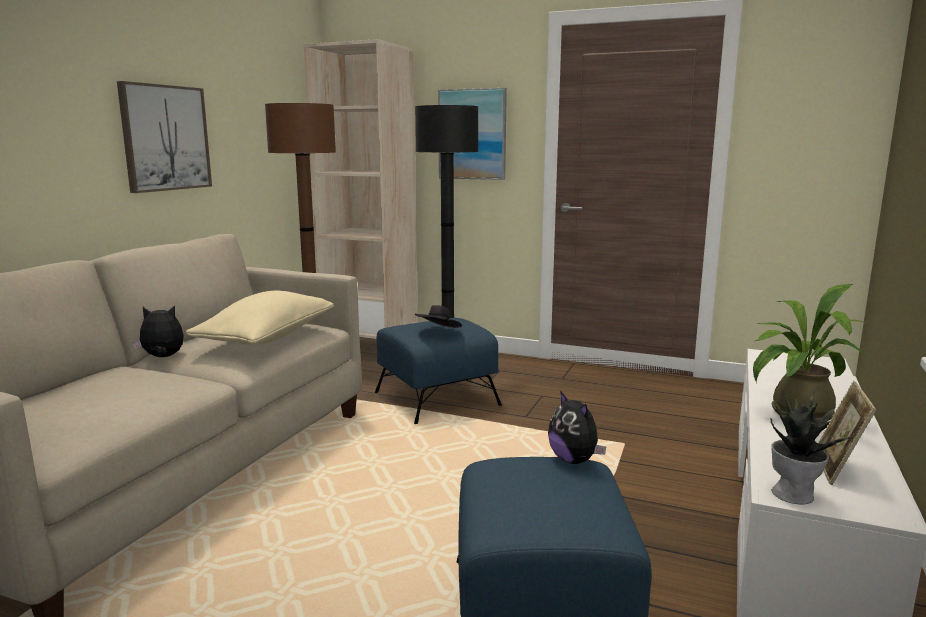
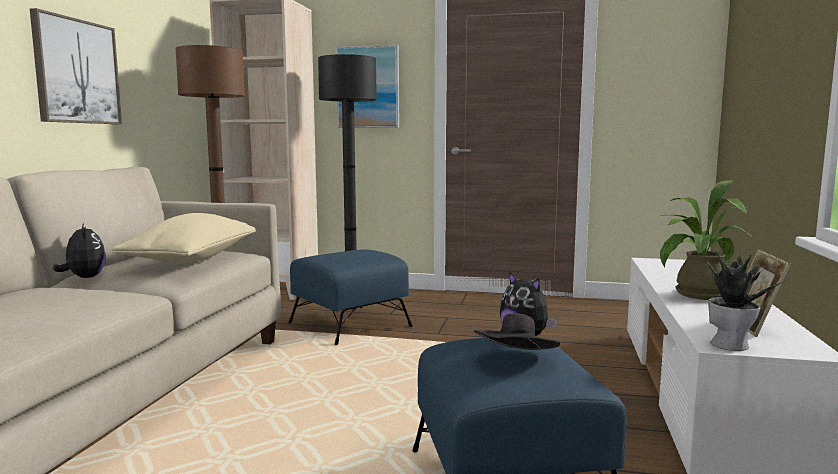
camera: 10 degrees left, 5 degrees down
(163, 357) = (84, 278): plush toy -> plush toy turned 75 degrees clockwise
(438, 332) = (353, 258): black hat -> black hat (516, 361)

